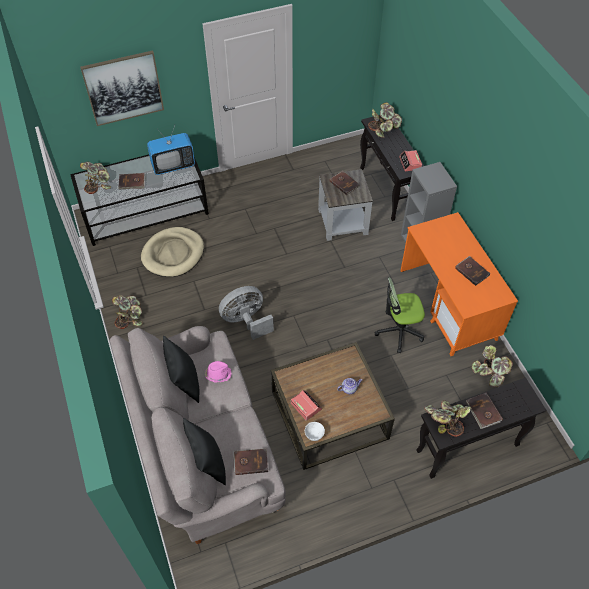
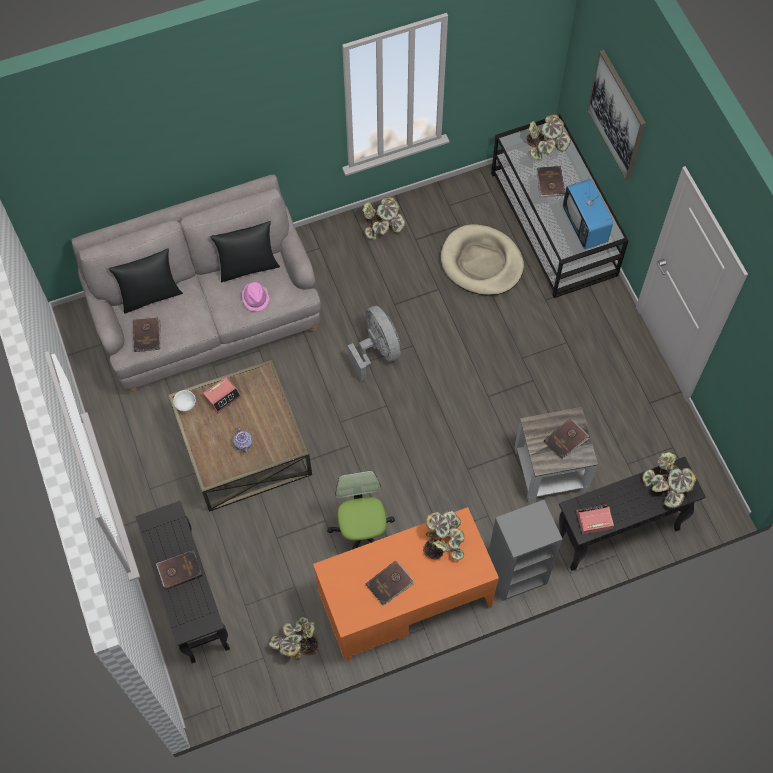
camera: 90 degrees right, 10 degrees up
(444, 420) = (170, 525): potted plant -> potted plant (444, 540)

